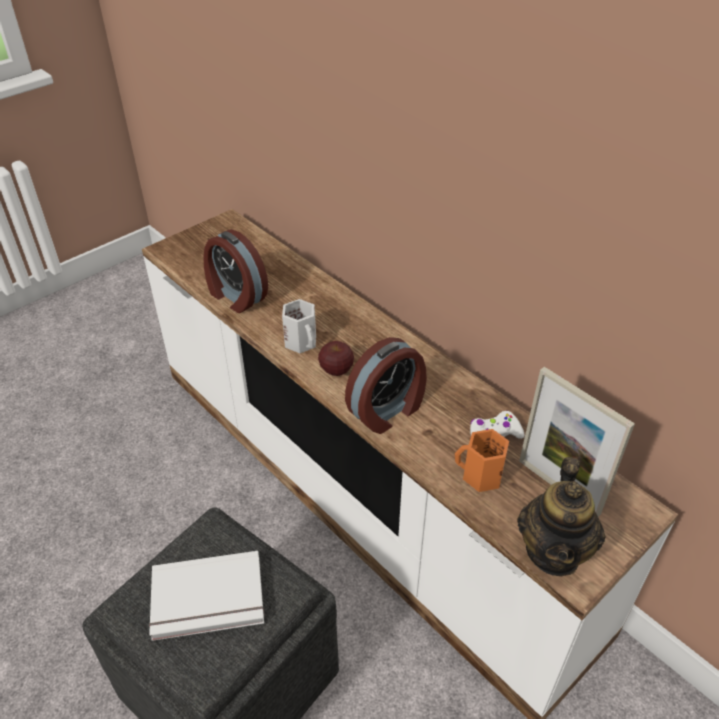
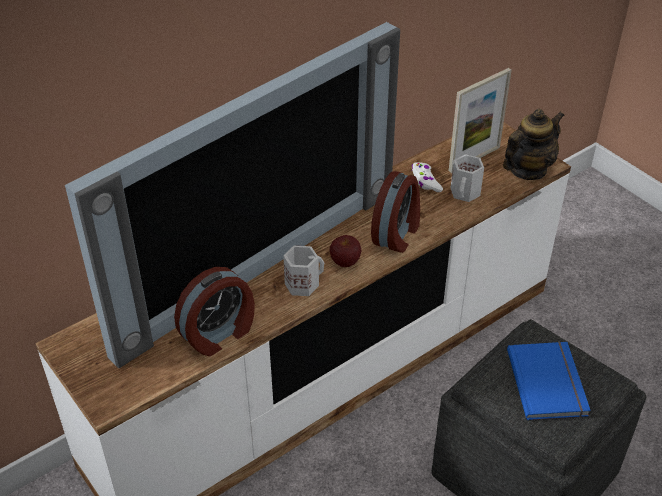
camera: 85 degrees left, 0 degrees up
(208, 600) = (549, 382): white book -> blue book
(331, 306) = (252, 262): none -> television
(388, 410) = (397, 234): alarm clock -> alarm clock turned 60 degrees clockwise
(480, 476) = (465, 193): orange mug -> white mug
(554, 551) = (527, 170): teapot -> teapot turned 60 degrees counterclockwise

